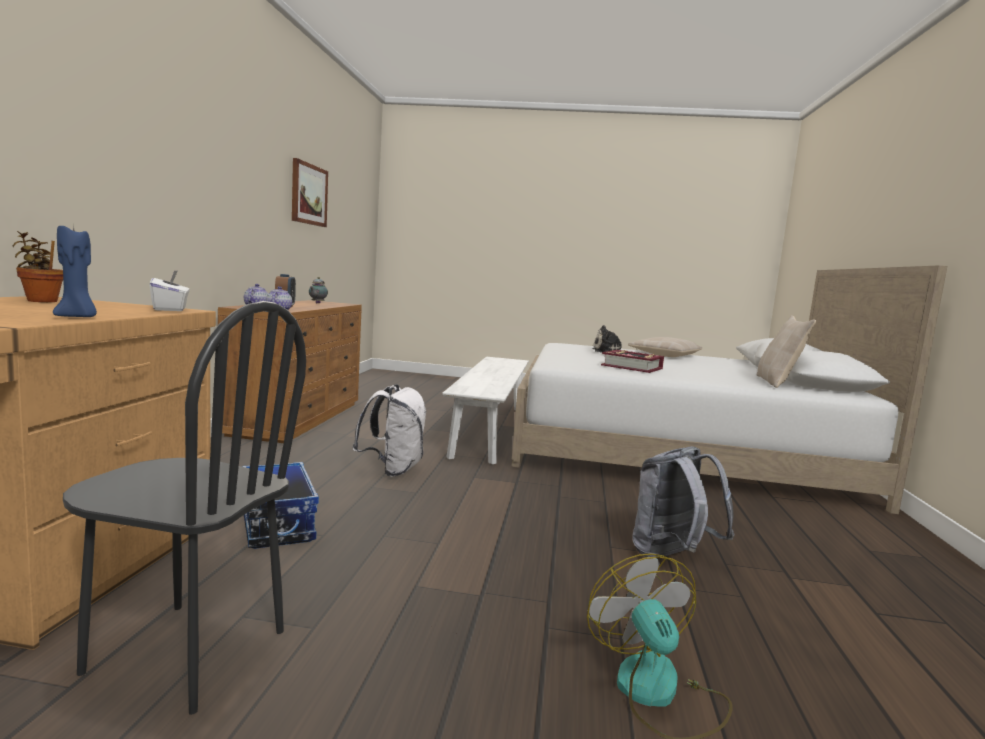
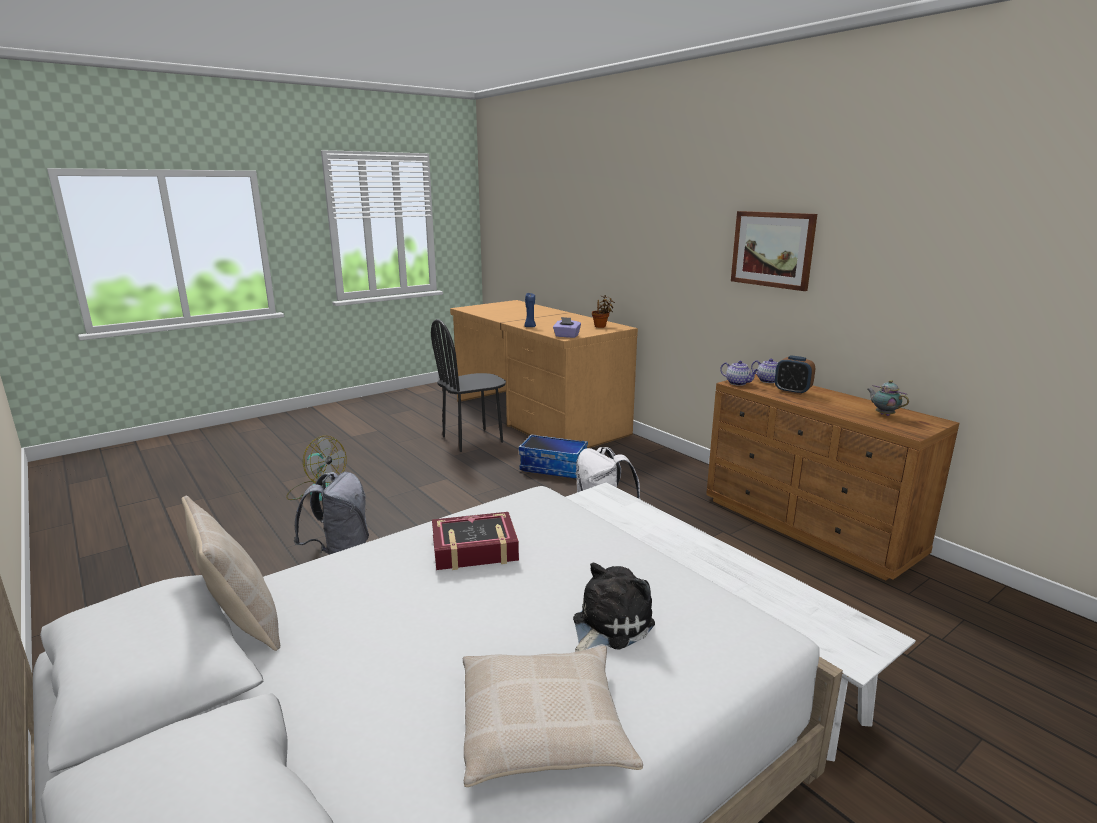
camera: 135 degrees right, 10 degrees up
(170, 309) = (566, 336): white tissue box -> purple tissue box
(308, 194) = (1002, 261): picture -> picture (772, 249)

